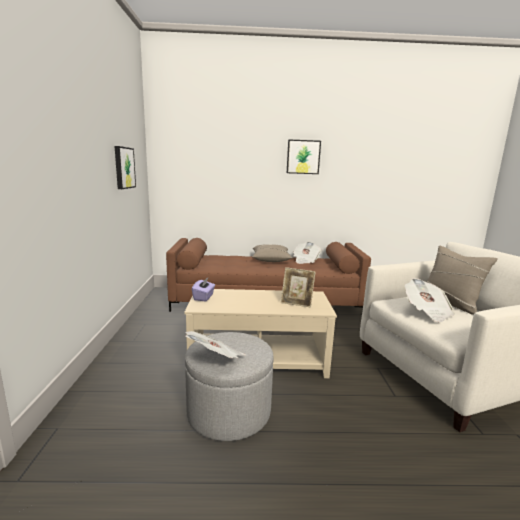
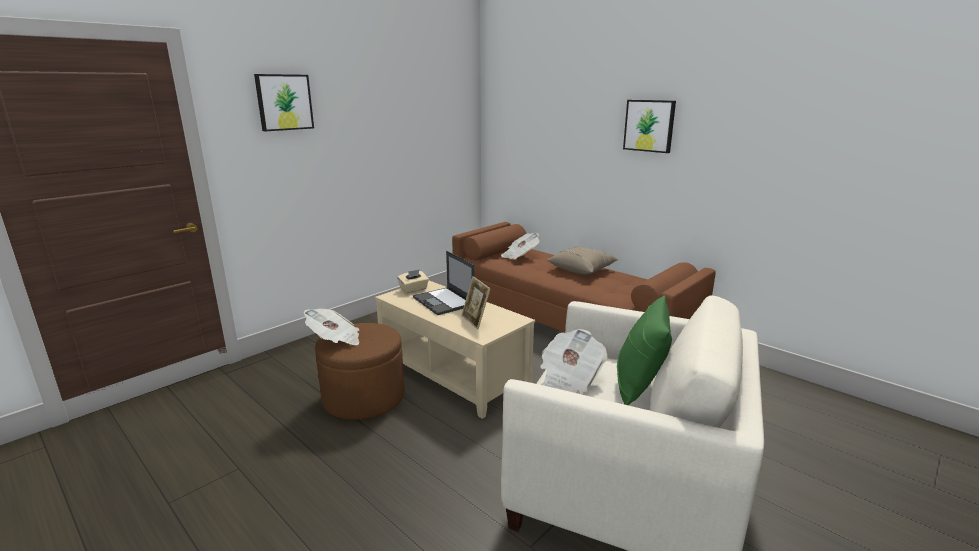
camera: 45 degrees right, 5 degrees up
(123, 167) = (421, 141): picture -> picture (284, 102)
(204, 297) = (414, 289): purple tissue box -> beige tissue box
(229, 411) = (364, 398): grey ottoman -> brown ottoman
(246, 298) = (444, 301): none -> laptop
(305, 260) = (623, 280): newspaper -> newspaper (520, 256)
(450, 303) = (639, 384): beige pillow -> green pillow

